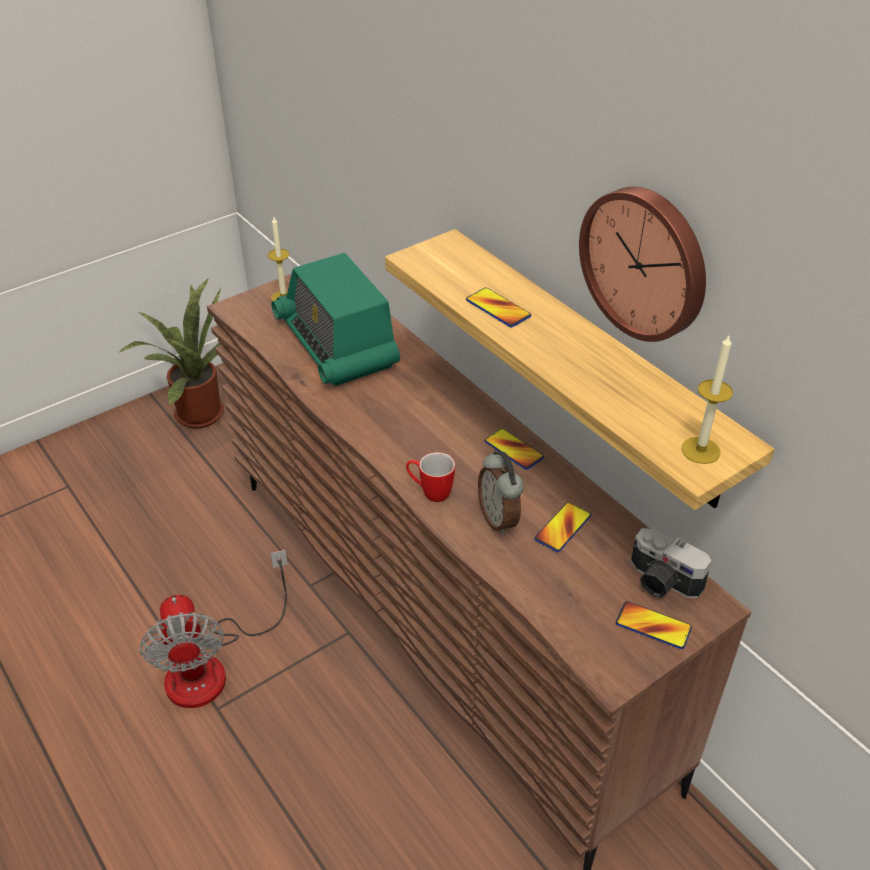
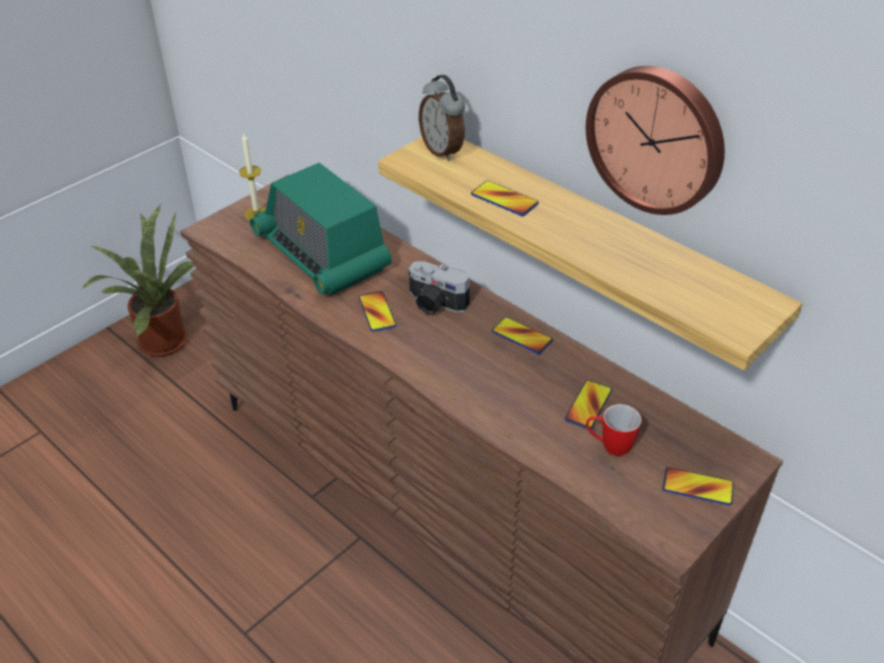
camera: 10 degrees left, 0 degrees up
(212, 665) = (230, 590): fan -> none
(375, 408) = (377, 312): none -> phone
(430, 492) = (452, 388): mug -> mug (609, 446)
(499, 519) = (526, 405): alarm clock -> alarm clock (443, 151)
(661, 582) = (693, 444): camera -> camera (435, 304)
(700, 450) = (736, 313): candle -> none

